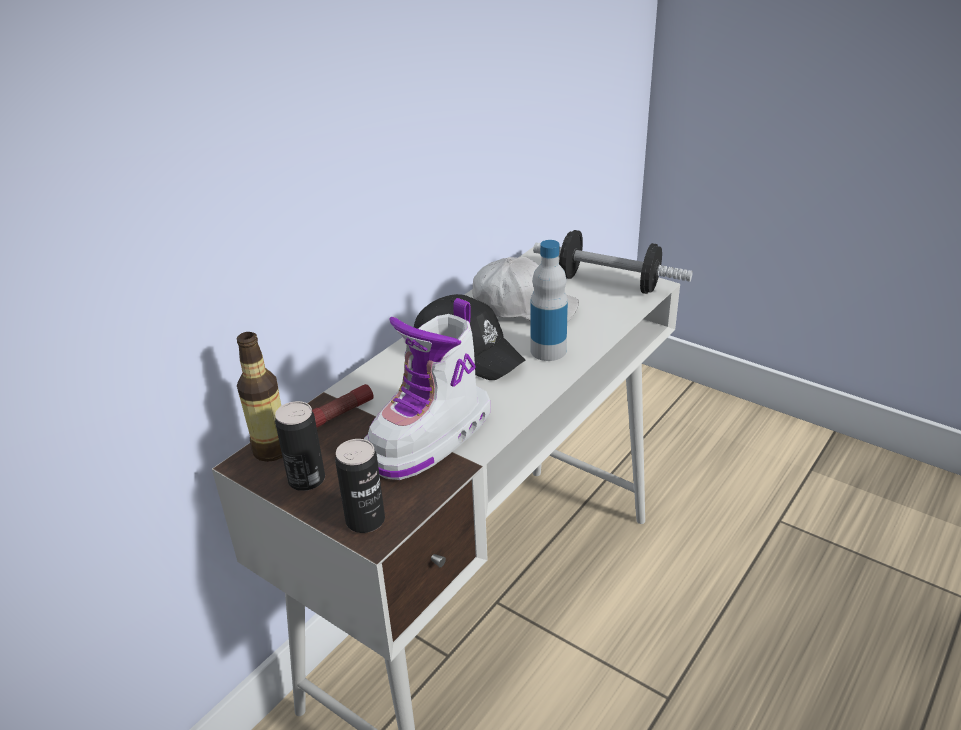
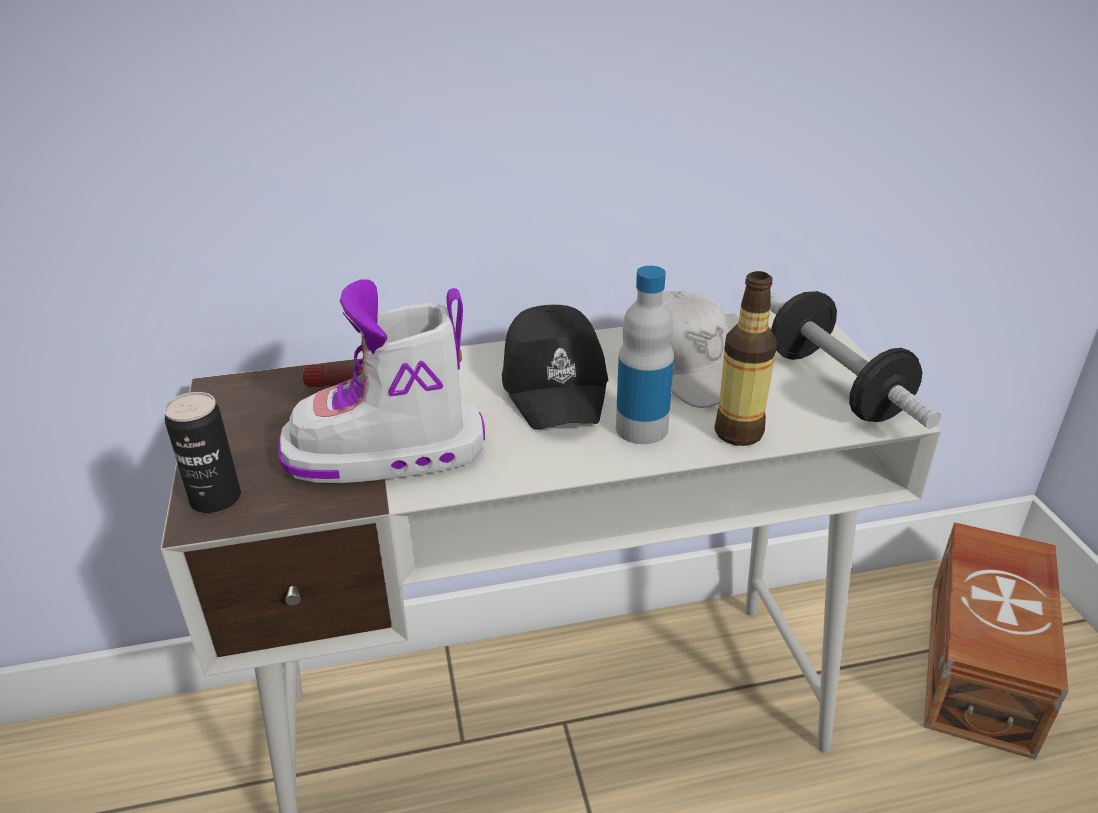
camera: 40 degrees right, 0 degrees up
(271, 450) = (251, 387): bottle -> bottle (738, 432)
(306, 479) = (234, 431): can -> none
(670, 431) = (982, 664): none -> brown storage box

